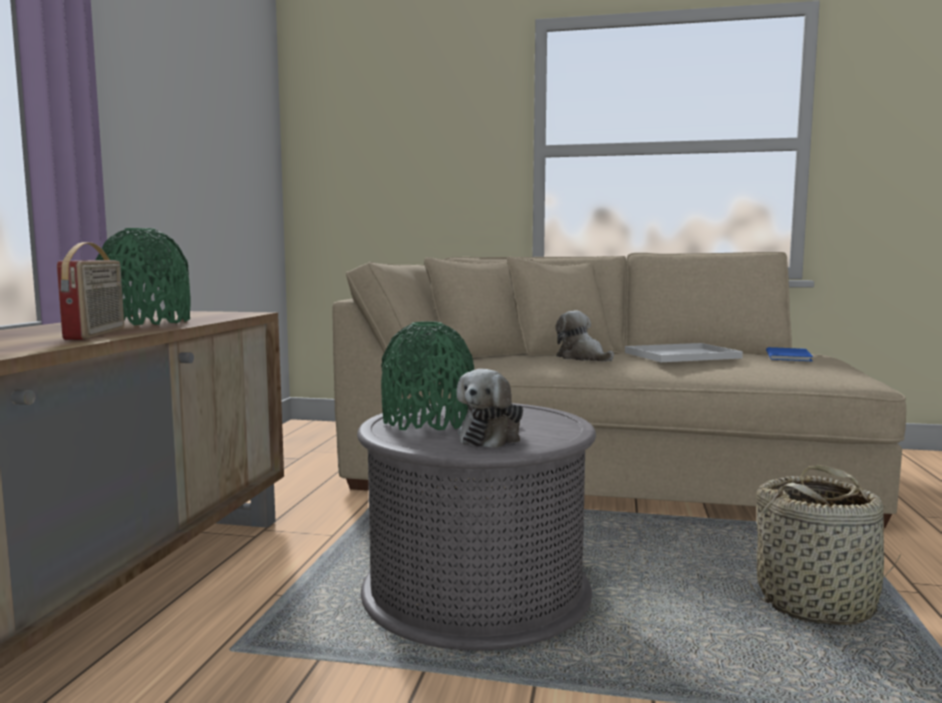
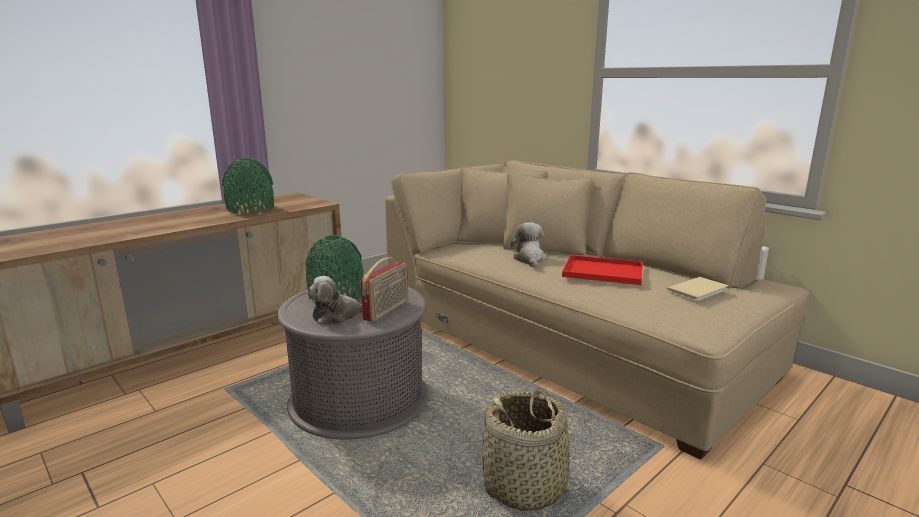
camera: 35 degrees right, 10 degrees up
(97, 334) = (198, 221): radio -> radio (387, 310)
(680, 355) = (601, 271): white tray -> red tray
(790, 356) = (699, 290): blue book -> beige book

